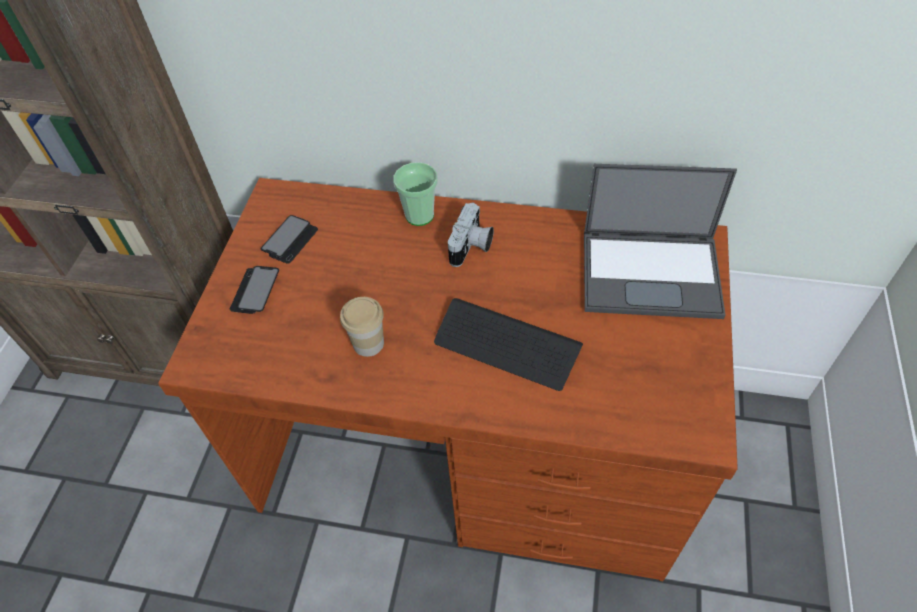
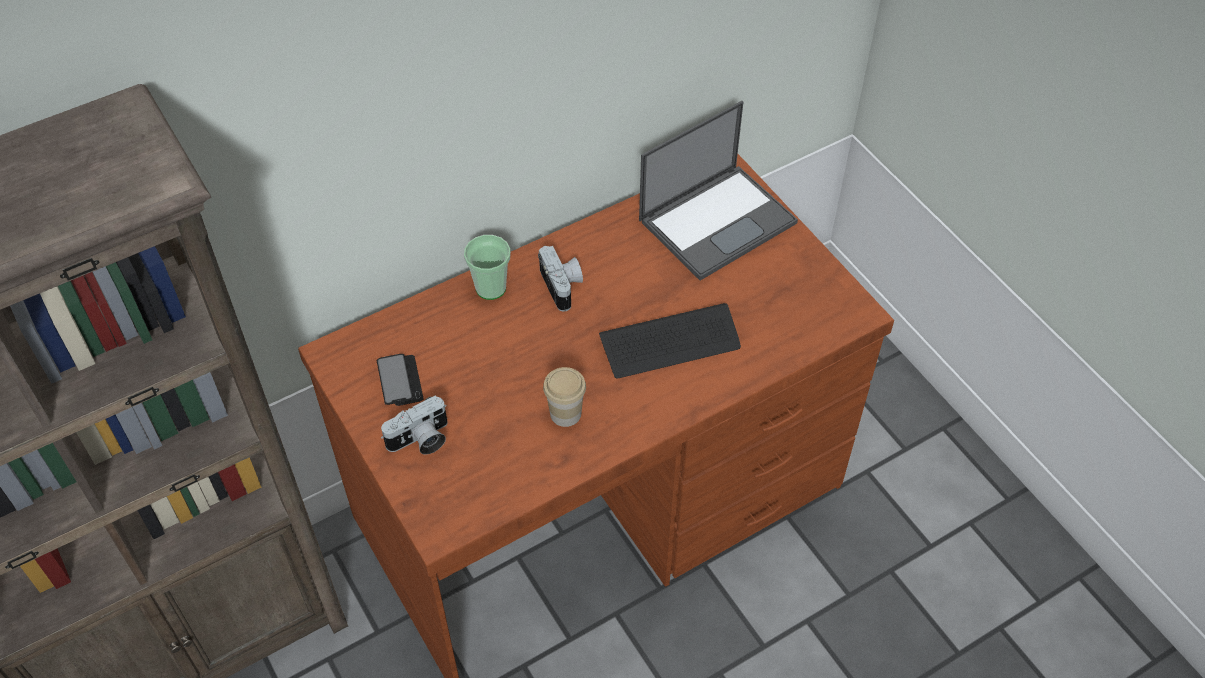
camera: 45 degrees left, 0 degrees up
(255, 291) = (420, 440): phone -> camera

